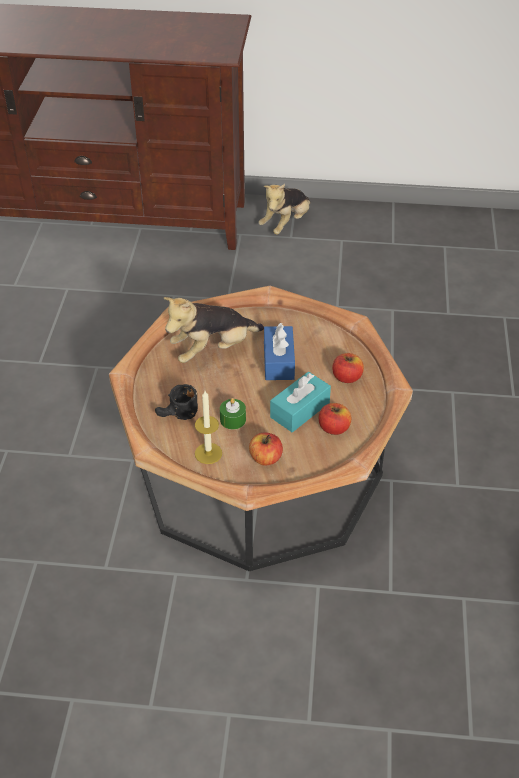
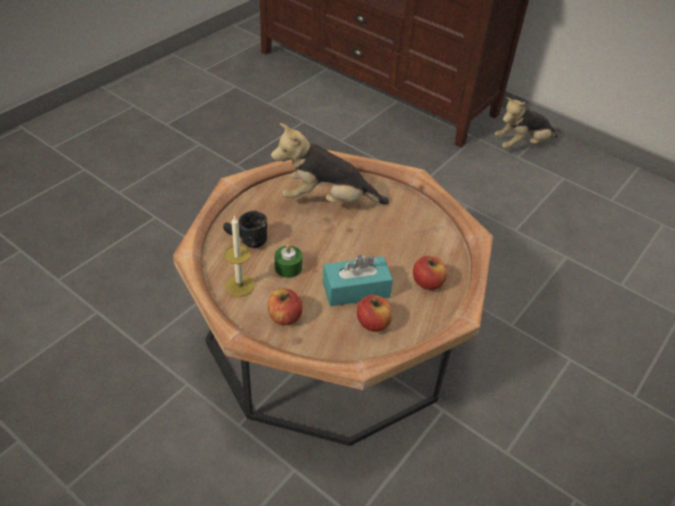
camera: 30 degrees right, 0 degrees up
(278, 361) = (376, 237): blue tissue box -> none

